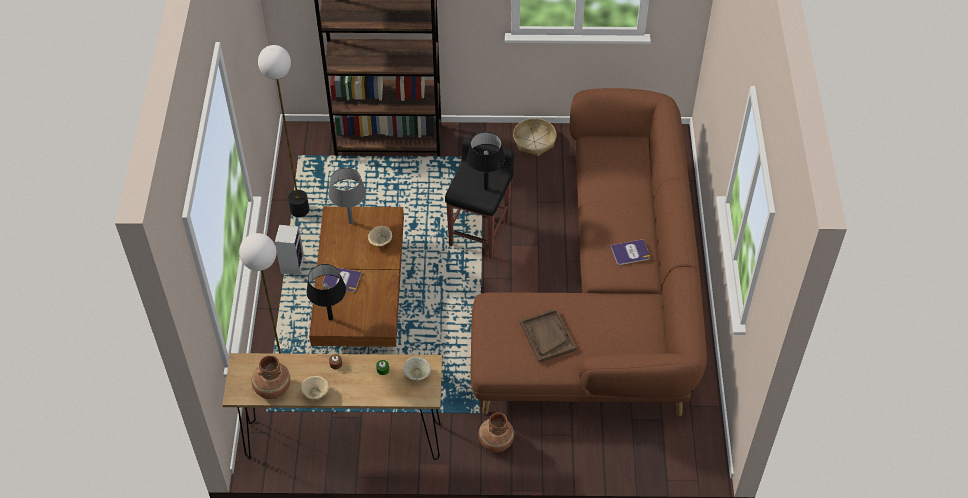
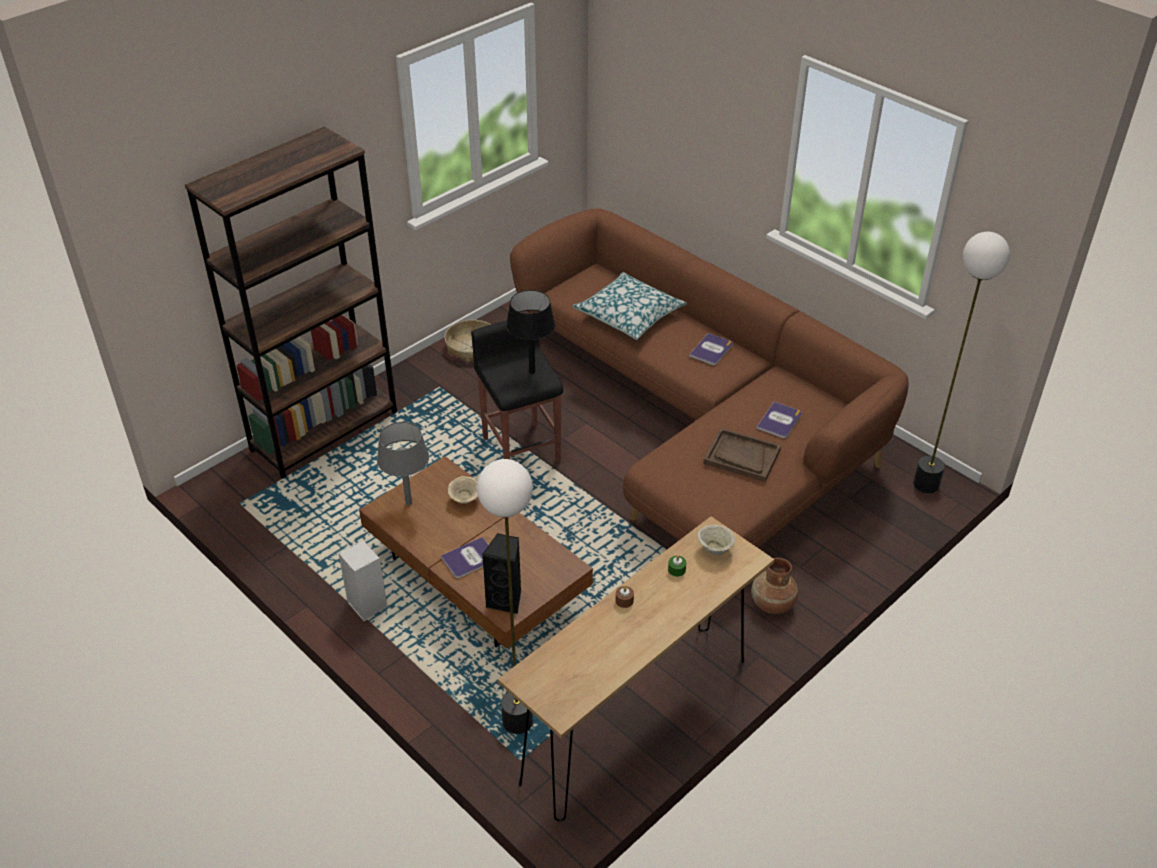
camera: 45 degrees left, 10 degrees down
(272, 388) = (592, 674): brown vase -> none
(299, 210) = (306, 550): floor lamp -> floor lamp (925, 484)
(315, 394) = (644, 643): beige bowl -> none
(330, 318) = (506, 600): black table lamp -> black speaker
(602, 332) = (779, 421): none -> book
(613, 190) = (629, 315): none -> pillow

